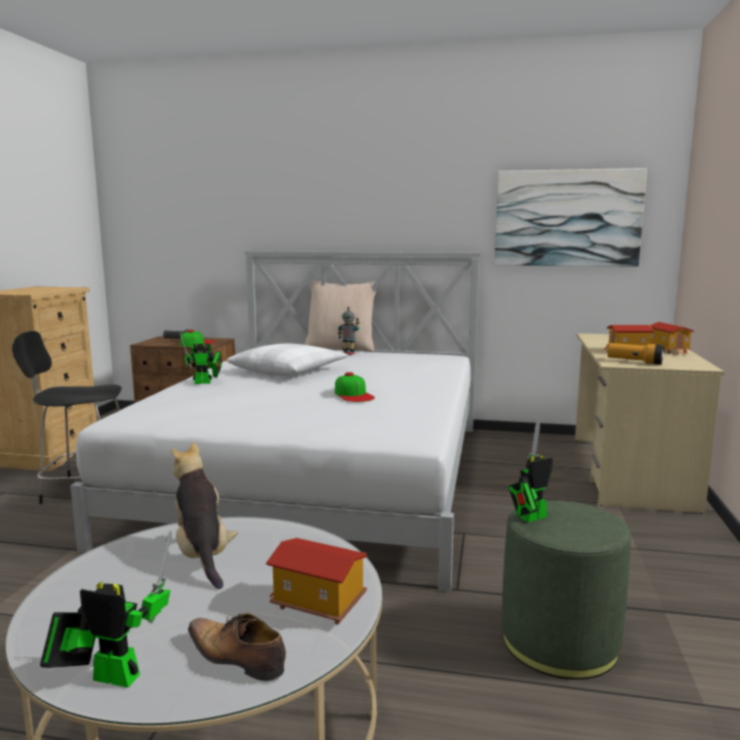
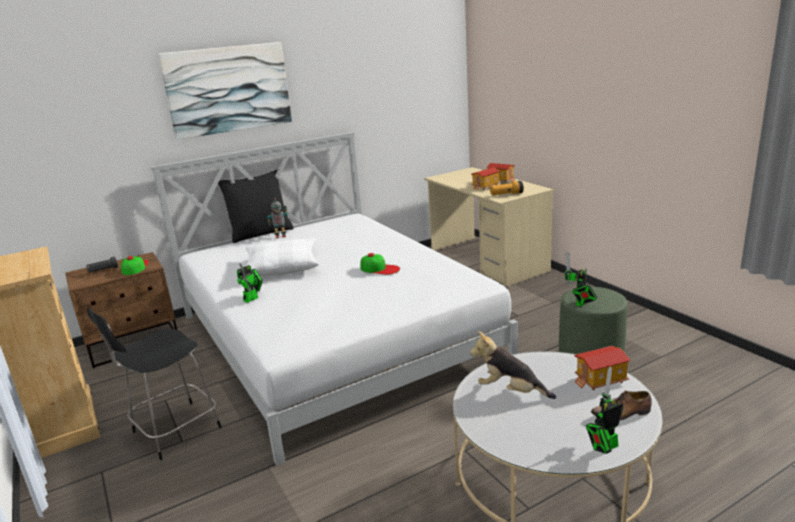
camera: 40 degrees left, 10 degrees up
(341, 348) = (260, 233): beige pillow -> black pillow
(567, 218) = (403, 96): picture -> picture (228, 89)

